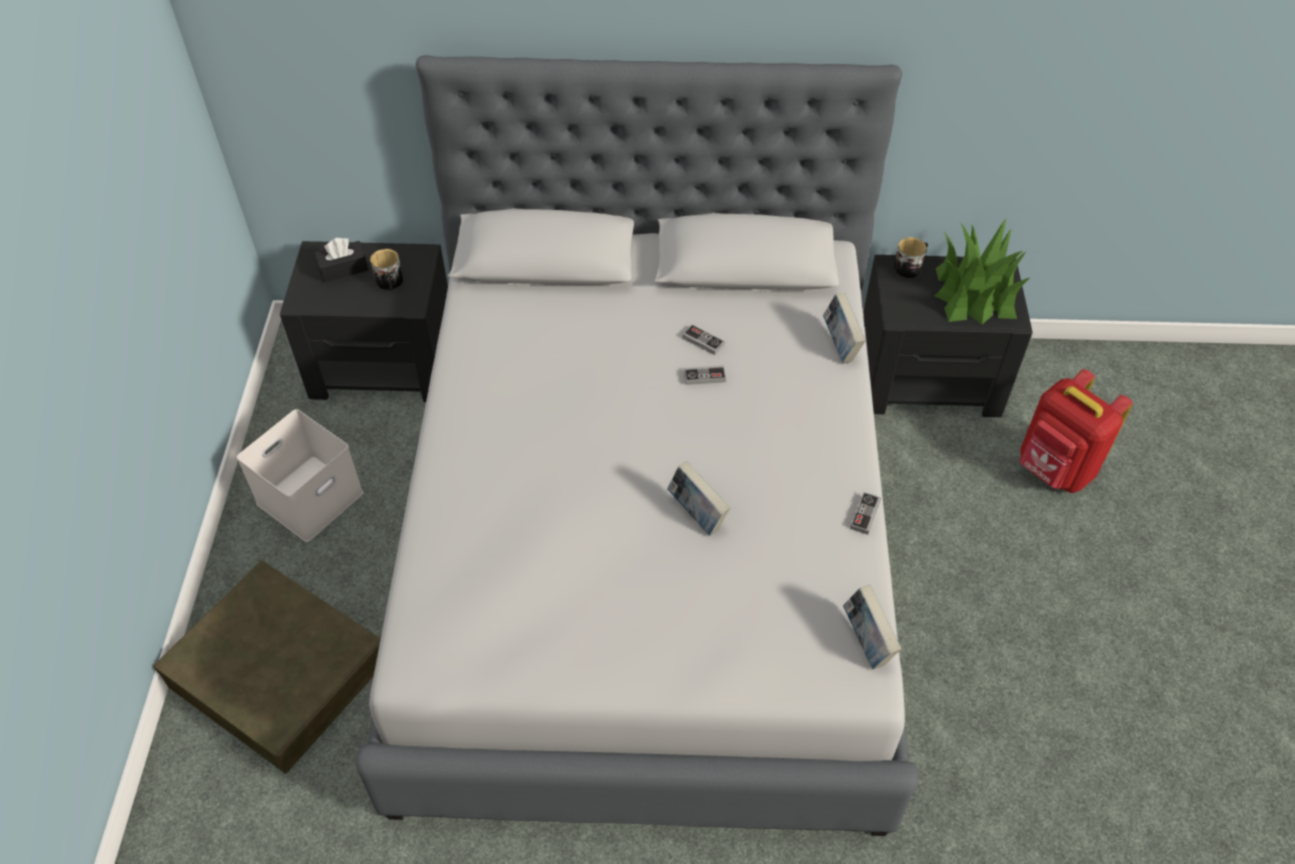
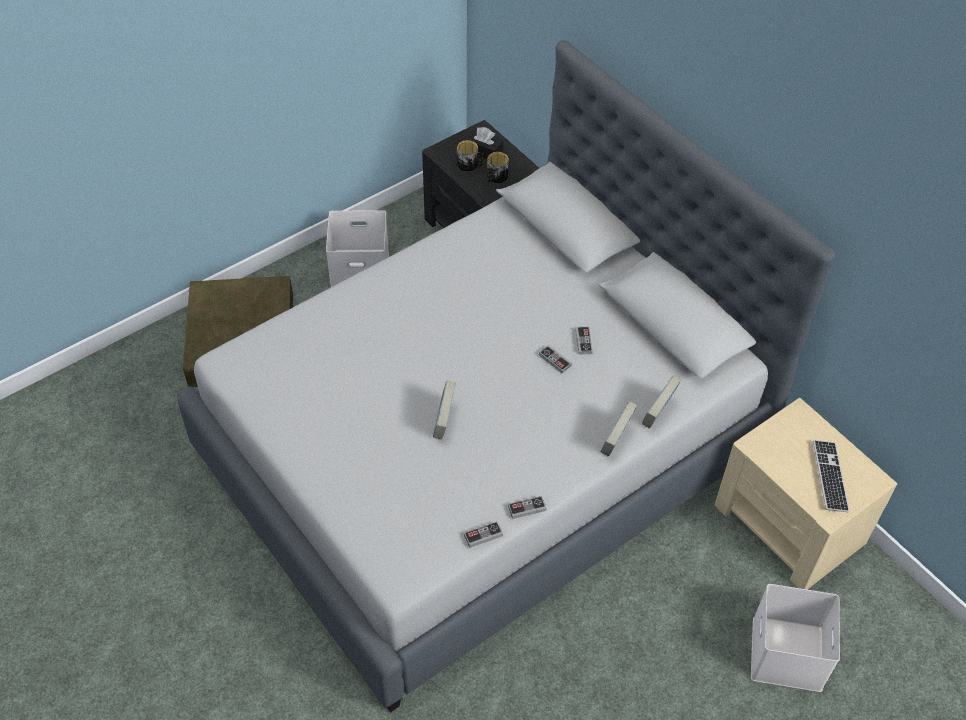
camera: 50 degrees right, 0 degrees up
(867, 641) = (429, 564): book -> book (616, 440)
(868, 571) = (483, 535): none -> game controller
(910, 267) = (810, 424): mug -> mug (470, 165)
(929, 377) = (790, 524): black nightstand -> beige nightstand
(974, 293) = (830, 477): potted plant -> keyboard
(1054, 470) = (788, 655): red backpack -> white storage box

